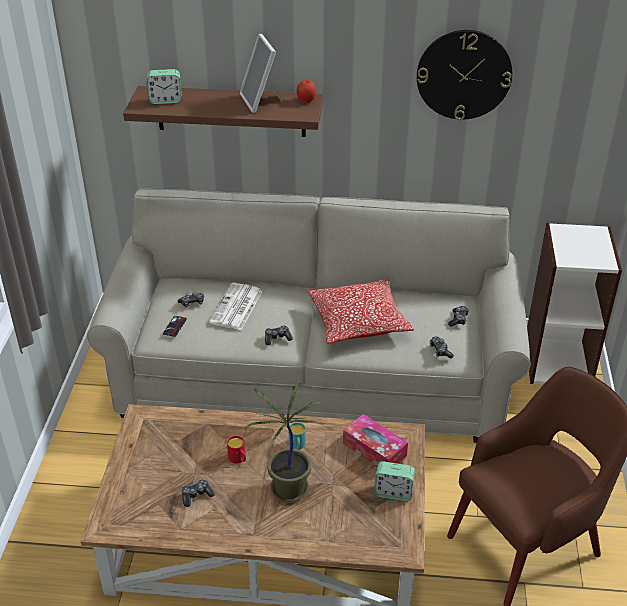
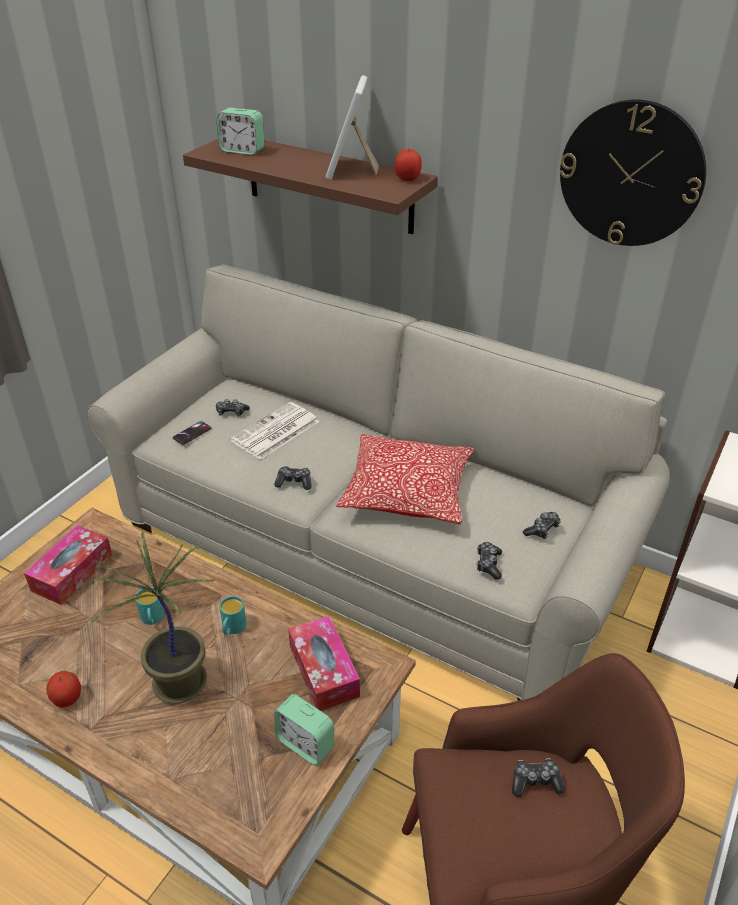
camera: 25 degrees right, 0 degrees up
(155, 450) = (72, 572): none -> tissue box
(196, 495) = (70, 648): game controller -> game controller (535, 782)
(222, 524) = (68, 698): none -> apple
(238, 459) = (152, 619): red mug -> turquoise mug

